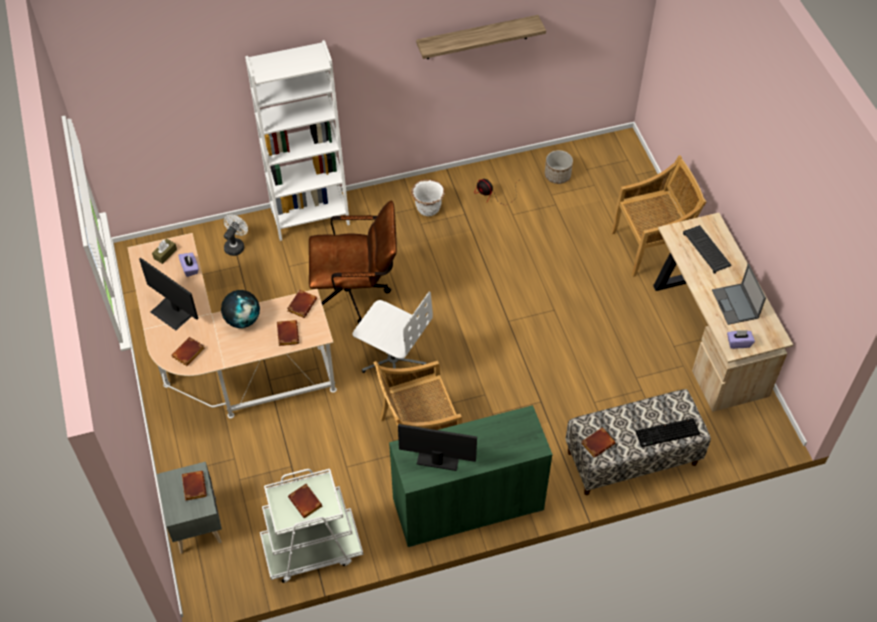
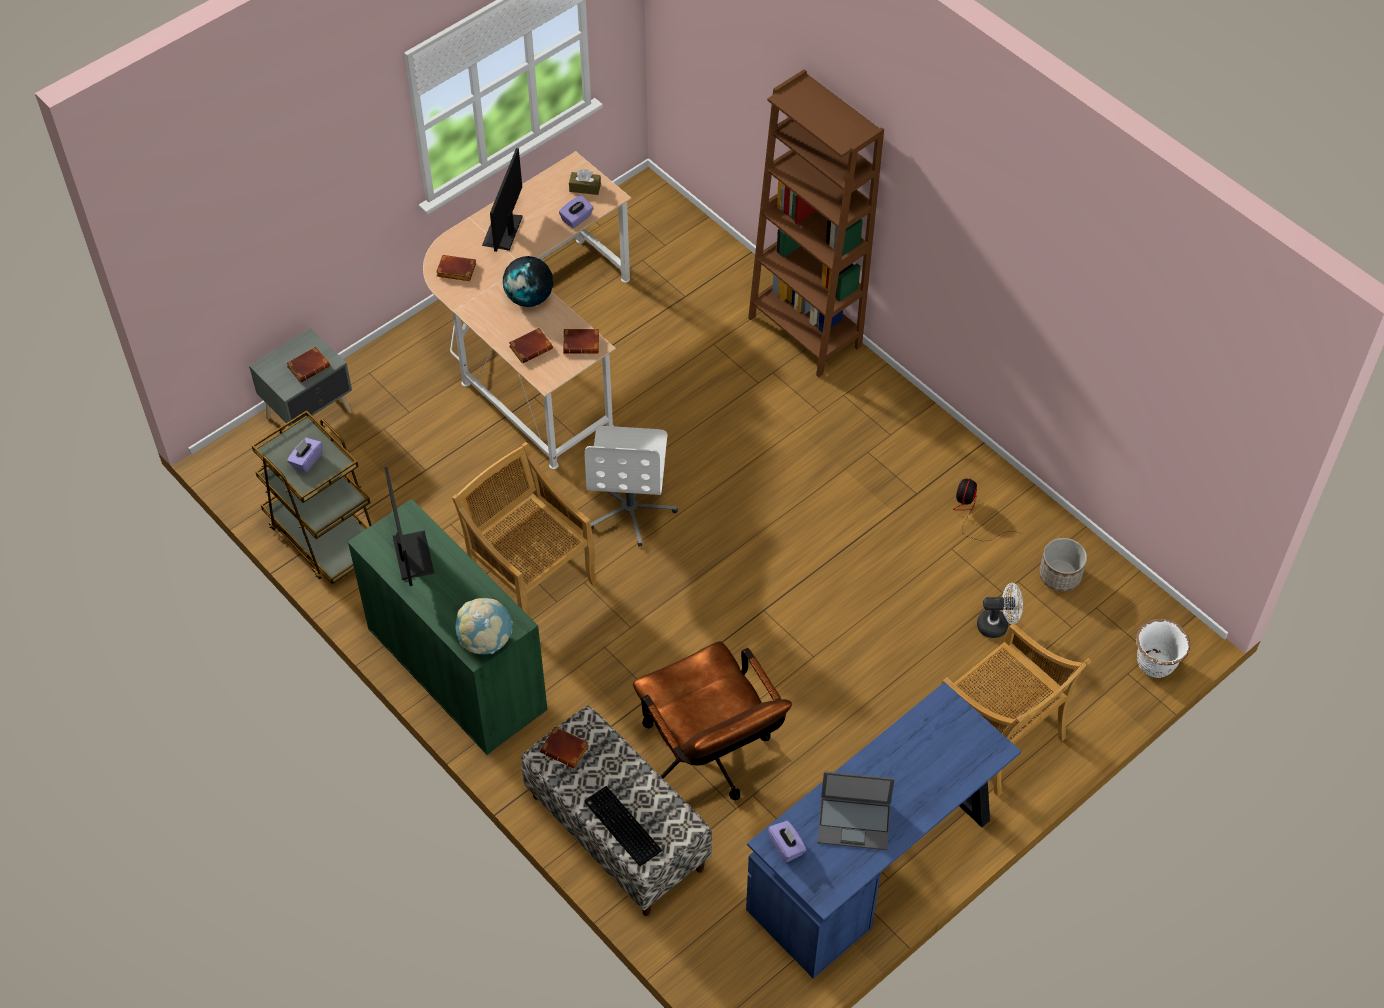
camera: 65 degrees right, 0 degrees up
(236, 245) = (714, 279): white fan -> white fan (998, 625)
(306, 502) = (306, 461): brown book -> purple tissue box
(310, 217) = (804, 332): white bookcase -> brown bookcase
(312, 549) = (324, 536): white cart -> brown cart
(356, 294) = (710, 429): brown office chair -> brown office chair (709, 759)
(428, 209) = (898, 449): white planter -> white planter (1155, 664)
(477, 37) = (1050, 297): shelf -> none
(531, 438) = (485, 641): none -> globe
(707, 250) = (937, 757): keyboard -> none
(707, 336) = (876, 863): beige desk -> blue desk
(735, 304) = (855, 823): laptop -> laptop turned 135 degrees counterclockwise

